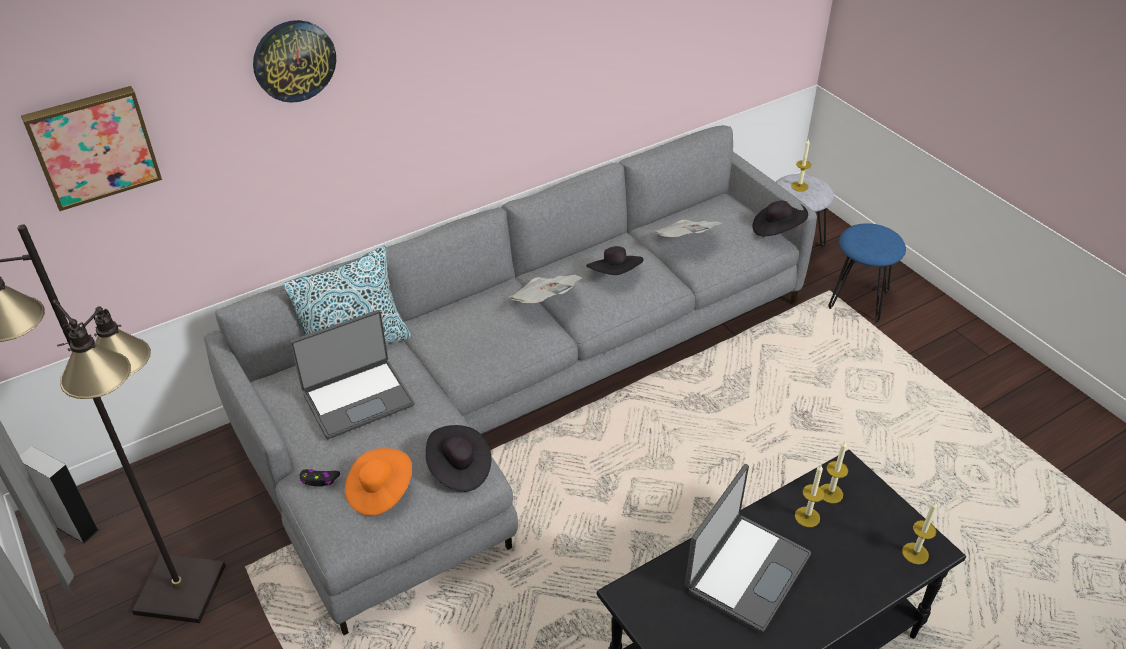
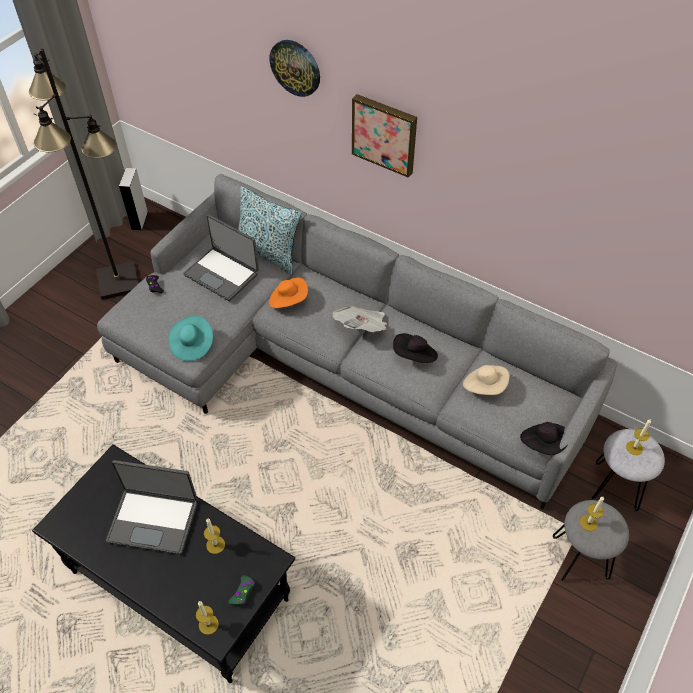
camera: 65 degrees right, 10 degrees up
(93, 146) = (187, 42): picture -> picture (385, 134)
(379, 492) = (157, 316): orange hat -> orange hat (288, 300)
(459, 469) = (192, 345): black hat -> turquoise hat
(685, 242) = (485, 386): newspaper -> beige hat
(830, 493) = (244, 554): candle -> candle (588, 522)
(858, 301) = (580, 558): blue stool -> grey stool
(881, 508) = (243, 592): none -> green game controller

